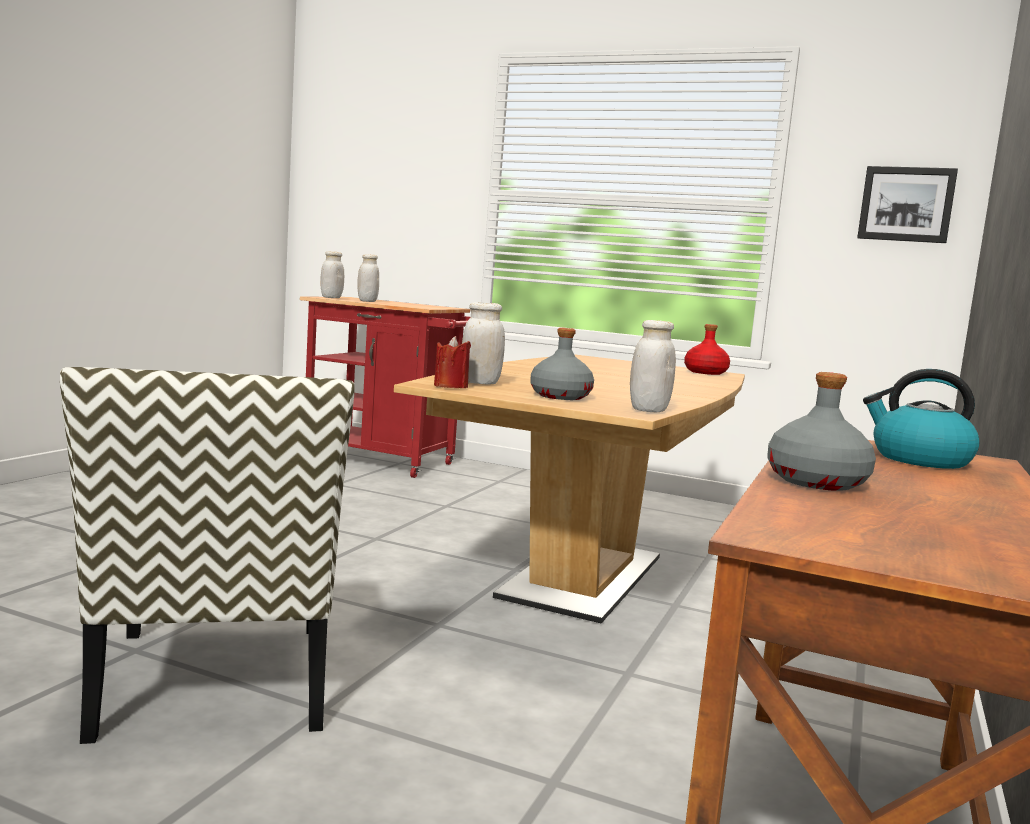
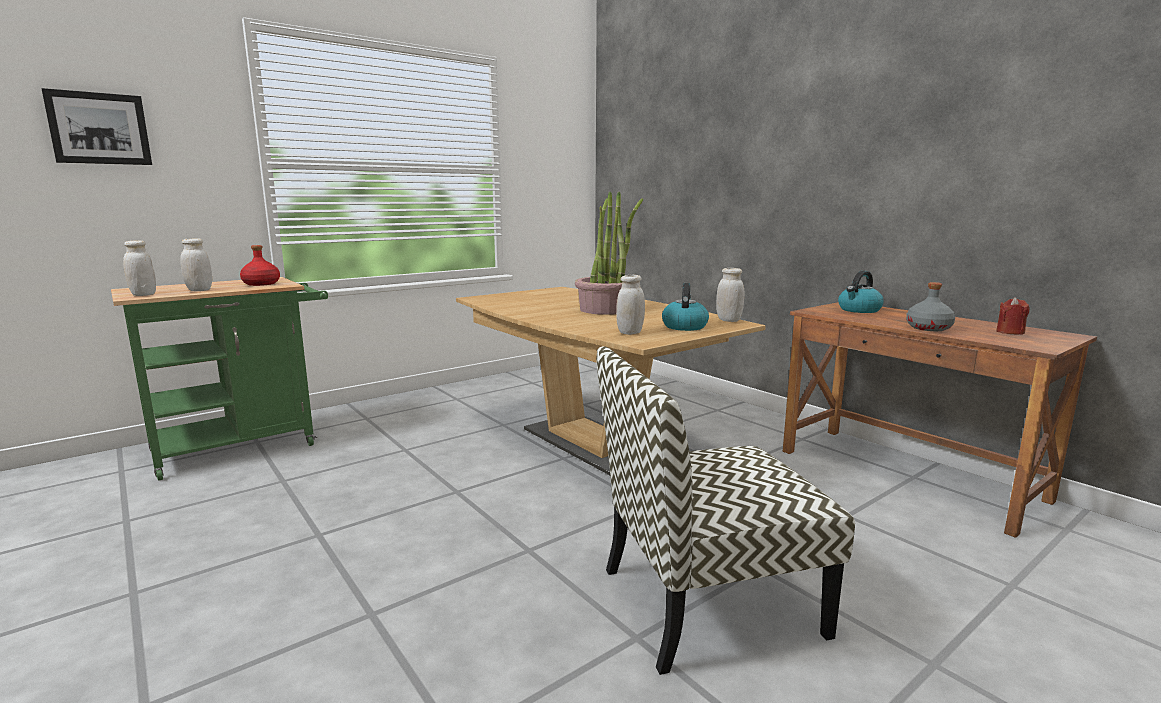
camera: 60 degrees left, 5 degrees up
(217, 680) = (706, 602): chair -> chair turned 150 degrees clockwise
(387, 462) = (245, 446): red cart -> green cart
(450, 386) = (651, 340): red candle -> red candle (1010, 332)
(559, 396) = (684, 326): grey bottle -> kettle
(612, 380) = (606, 309): none -> potted plant
(705, 372) = (560, 291): red bottle -> red bottle (261, 284)
(906, 204) = (563, 167): picture -> picture (99, 128)

